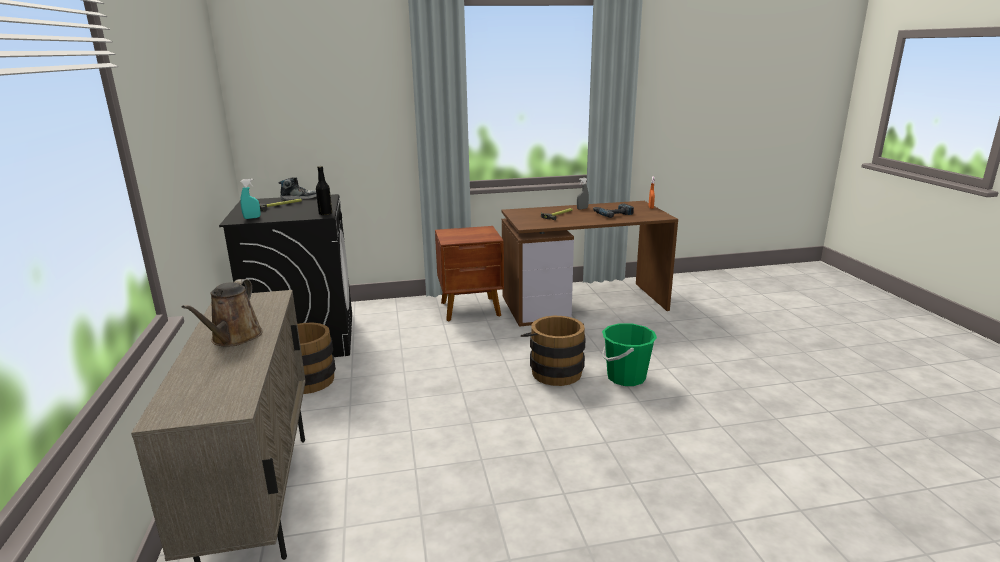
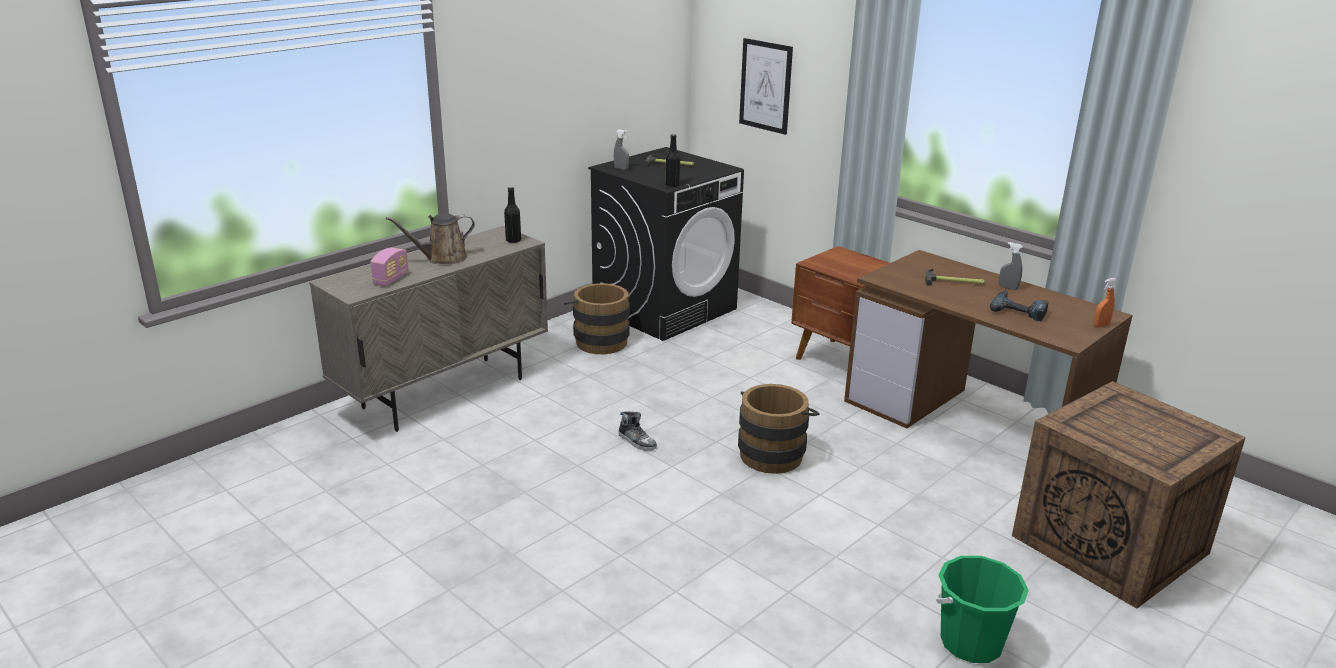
camera: 55 degrees right, 5 degrees up
(233, 376) = (391, 279): none -> radio
(252, 218) = (621, 169): turquoise spray bottle -> grey spray bottle
(261, 299) = (513, 240): none -> black bottle
(299, 198) = (704, 161): shoe -> shoe (637, 441)
(321, 125) = (765, 86): none -> picture
(626, 377) = (818, 502): green bucket -> green bucket (971, 643)
(730, 317) = (1113, 545): none -> crate

